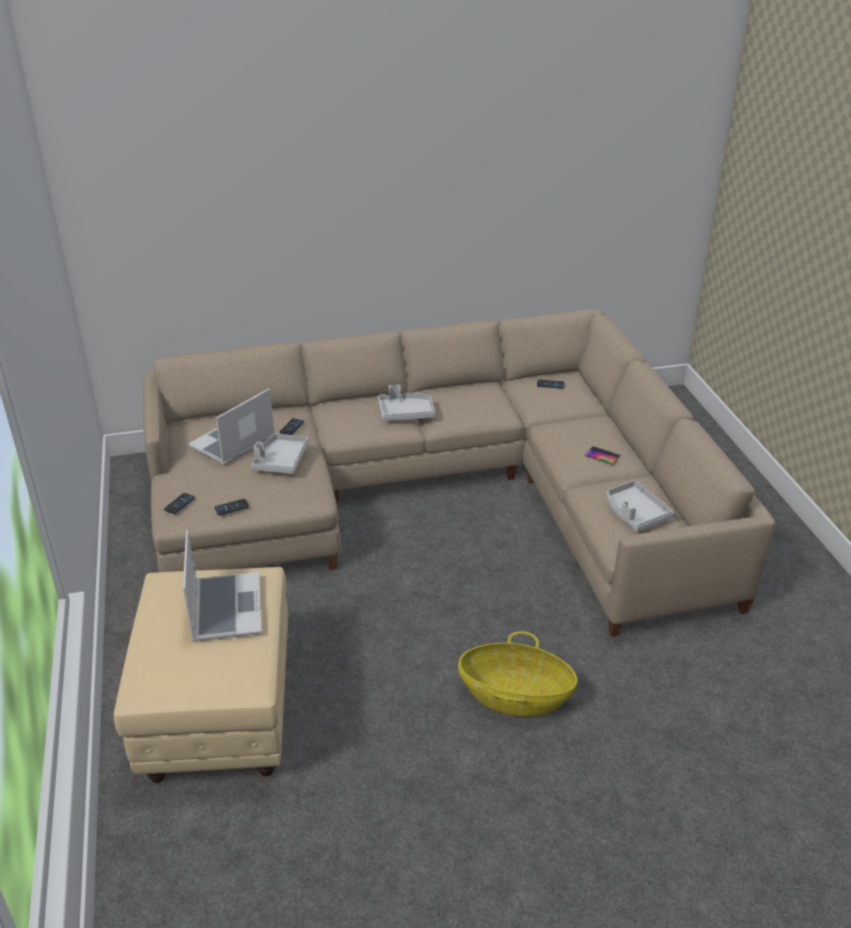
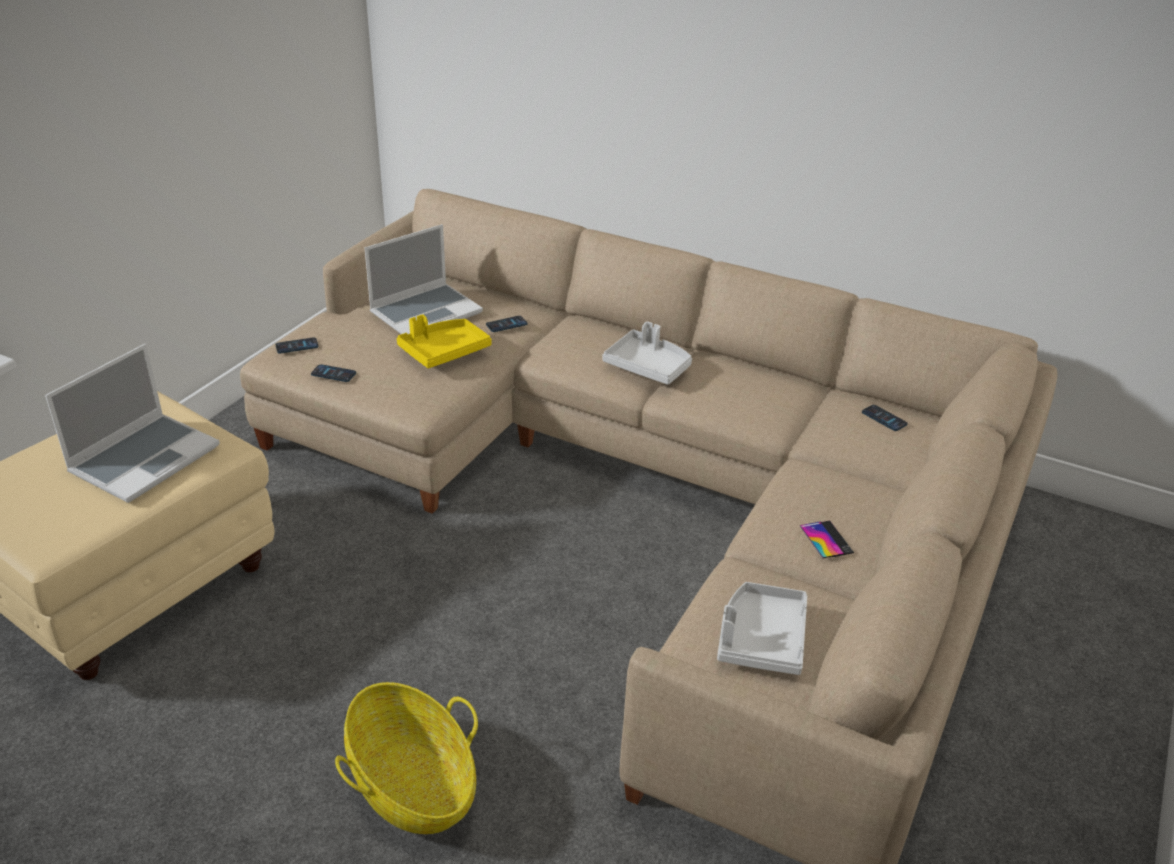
camera: 40 degrees right, 0 degrees up
(232, 443) = (426, 312): laptop -> laptop turned 150 degrees clockwise
(281, 461) = (444, 352): grey tray -> yellow tray

